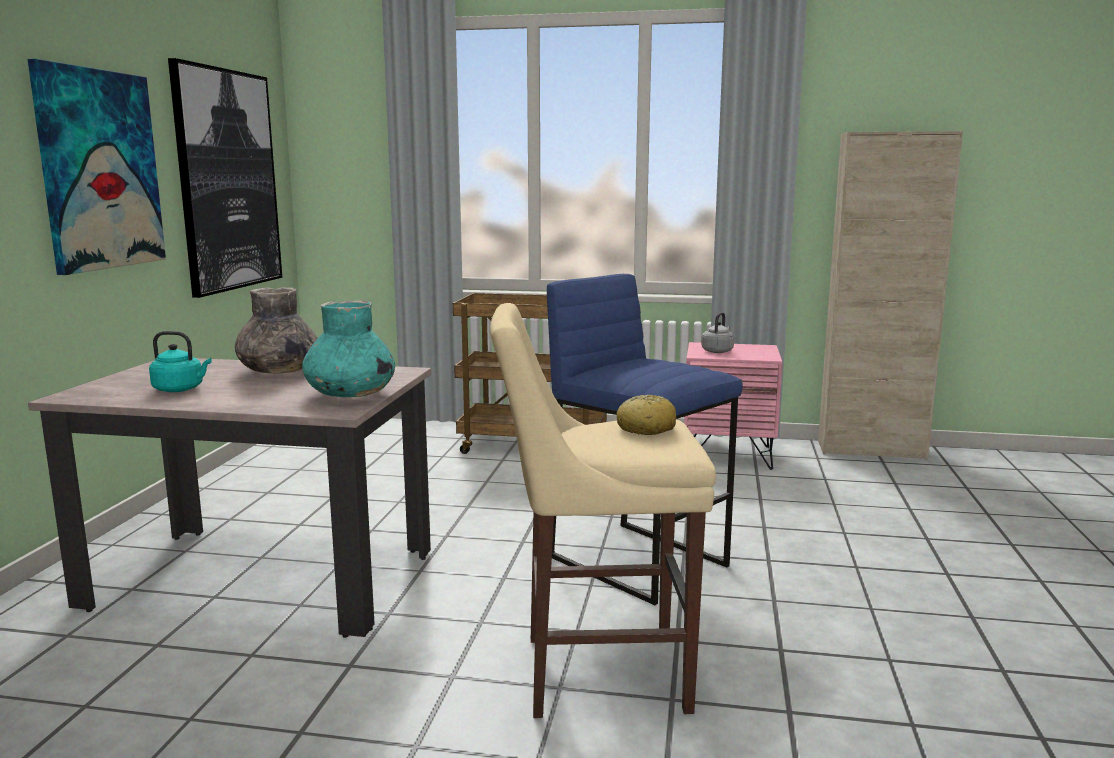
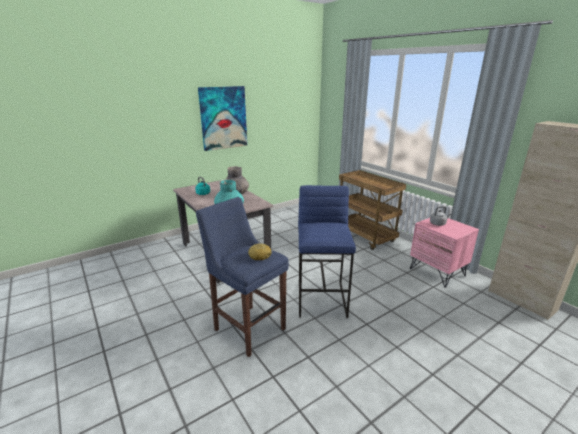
camera: 45 degrees right, 10 degrees up
(228, 180) = (283, 116): picture -> none
(595, 672) = (247, 327): beige stool -> blue stool

